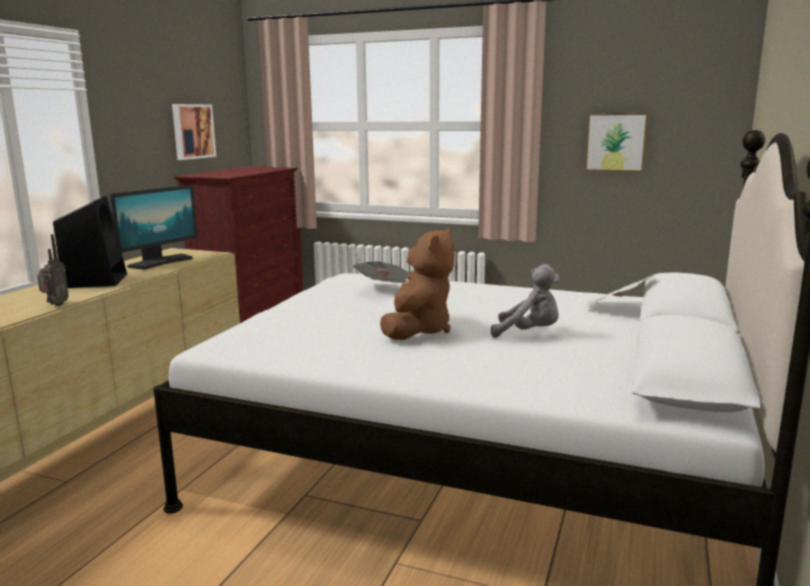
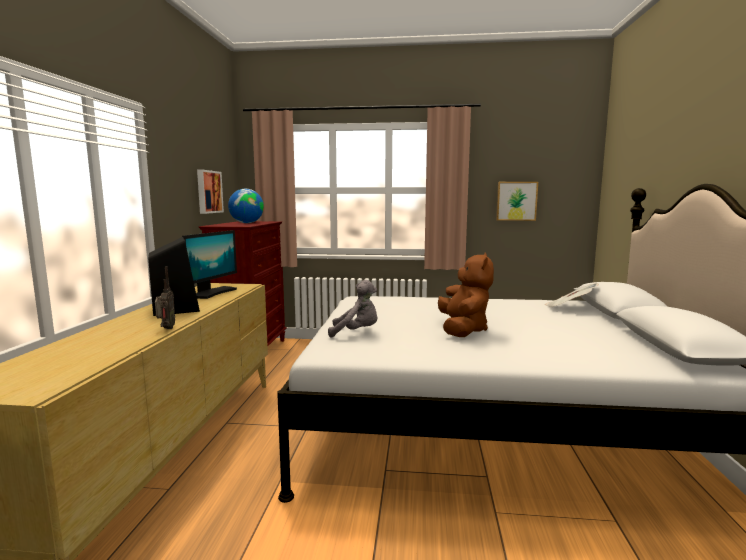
camera: 15 degrees left, 5 degrees down
(243, 171) = (246, 223): none -> globe
(385, 289) = (401, 304): newspaper -> none
(529, 333) = (539, 327): grey plush toy -> grey plush toy (356, 332)

